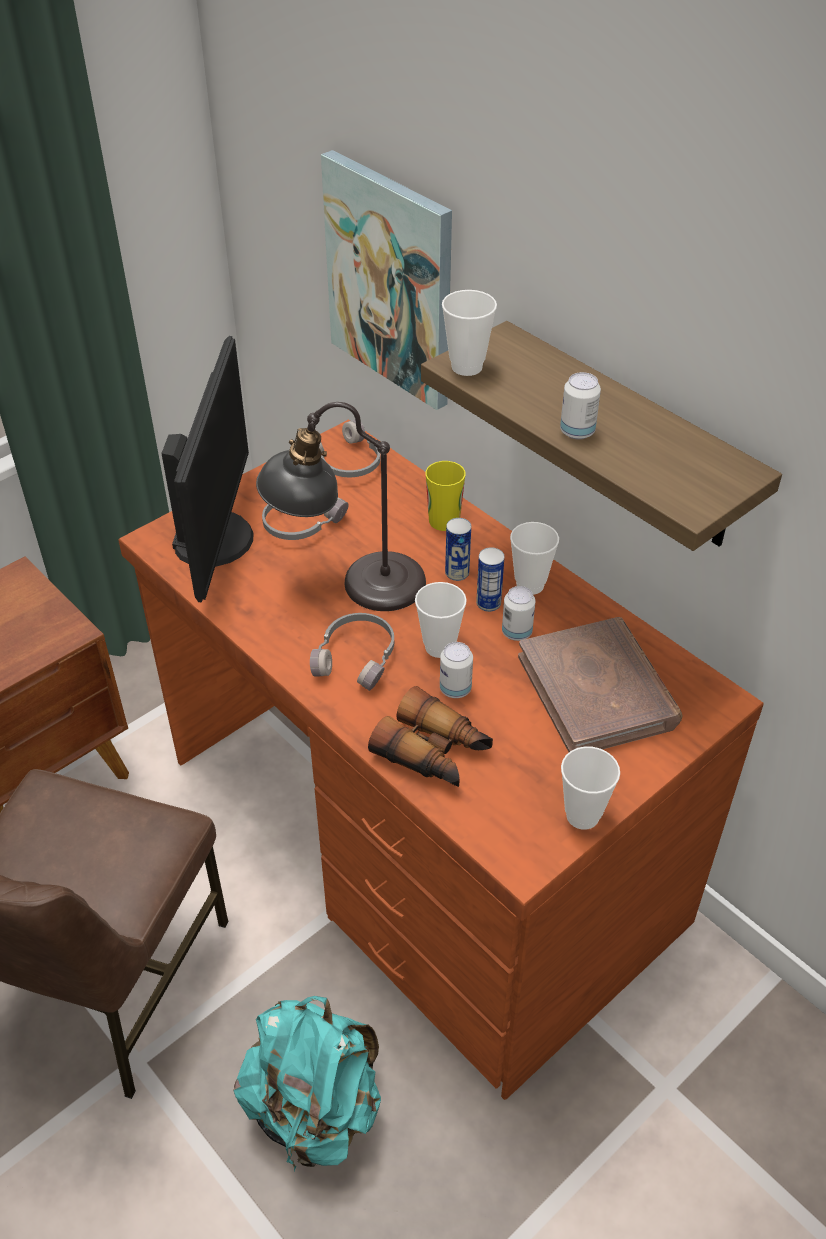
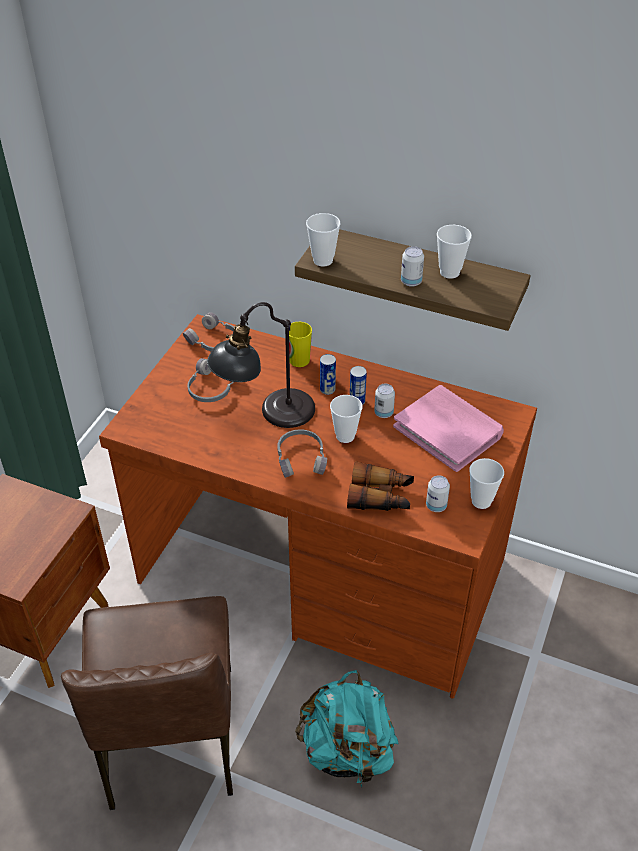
camera: 25 degrees left, 0 degrees up
(217, 539) = (165, 415): monitor -> none
(391, 280) = (226, 217): picture -> none
(455, 689) = (370, 457): can -> can (436, 506)
(530, 585) = (374, 383): cup -> cup (449, 272)
(598, 691) = (448, 431): brown book -> pink book

